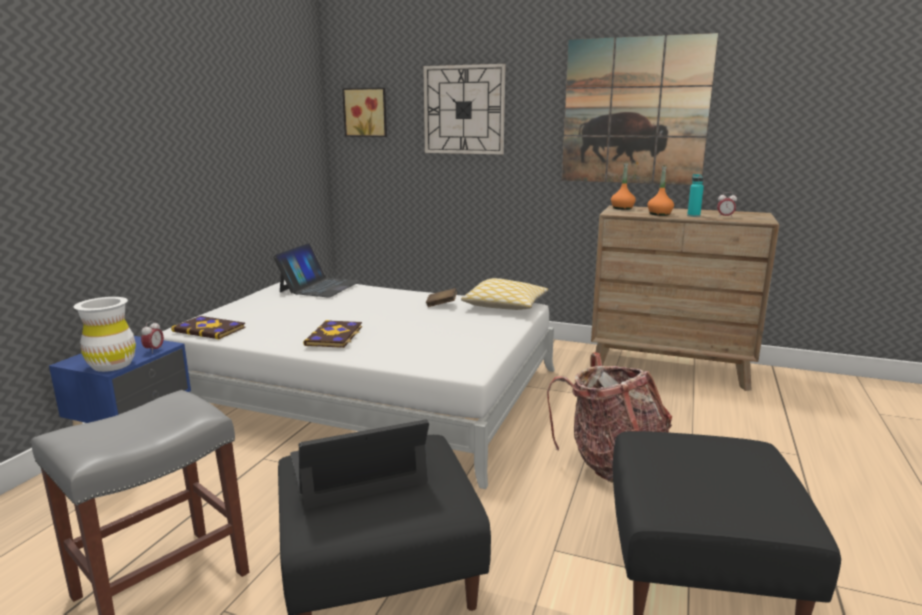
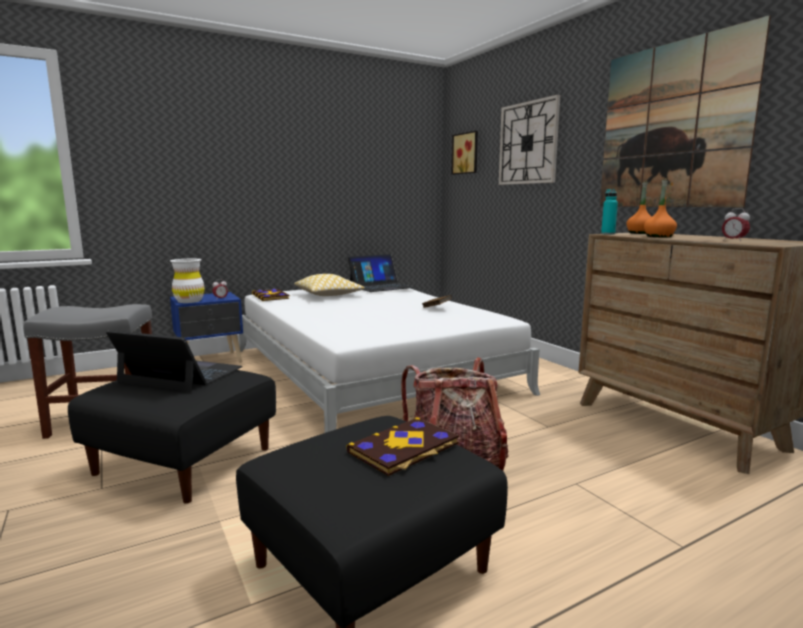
camera: 40 degrees right, 5 degrees down
(335, 336) = (318, 310): book -> book (405, 448)
(505, 305) = (485, 316): pillow -> pillow (328, 295)
(693, 216) = (695, 239): turquoise bottle -> turquoise bottle (608, 234)

